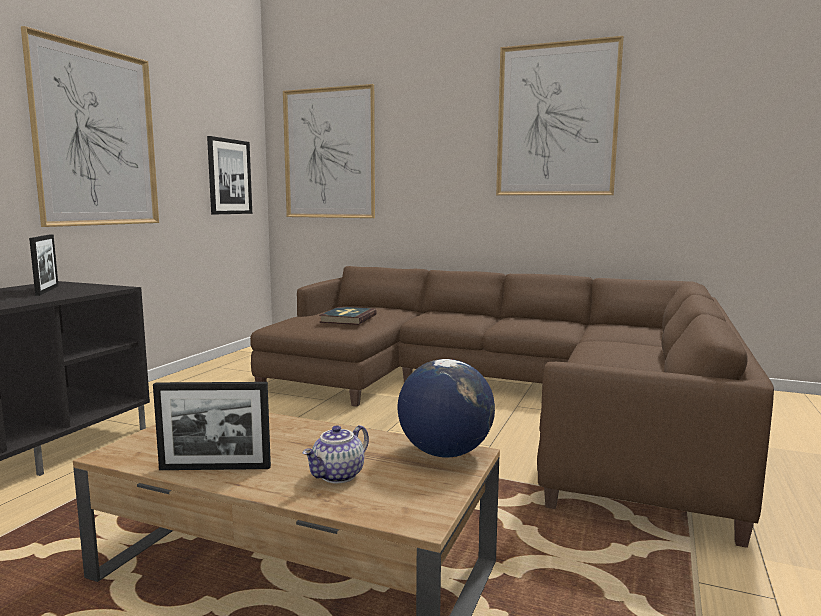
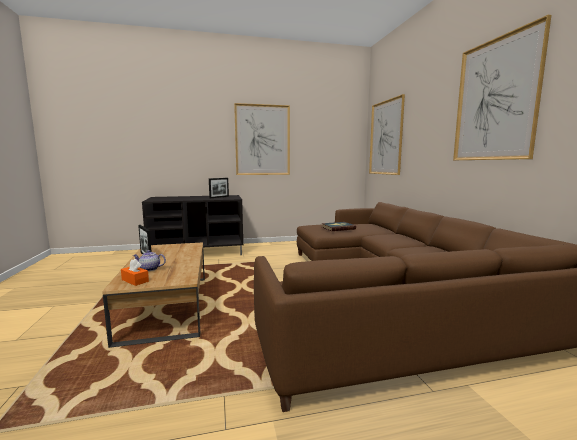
camera: 55 degrees right, 0 degrees up
(229, 176) = (337, 153): picture -> none
(408, 499) = (135, 280): none -> orange tissue box
(444, 453) = (183, 276): globe -> none

